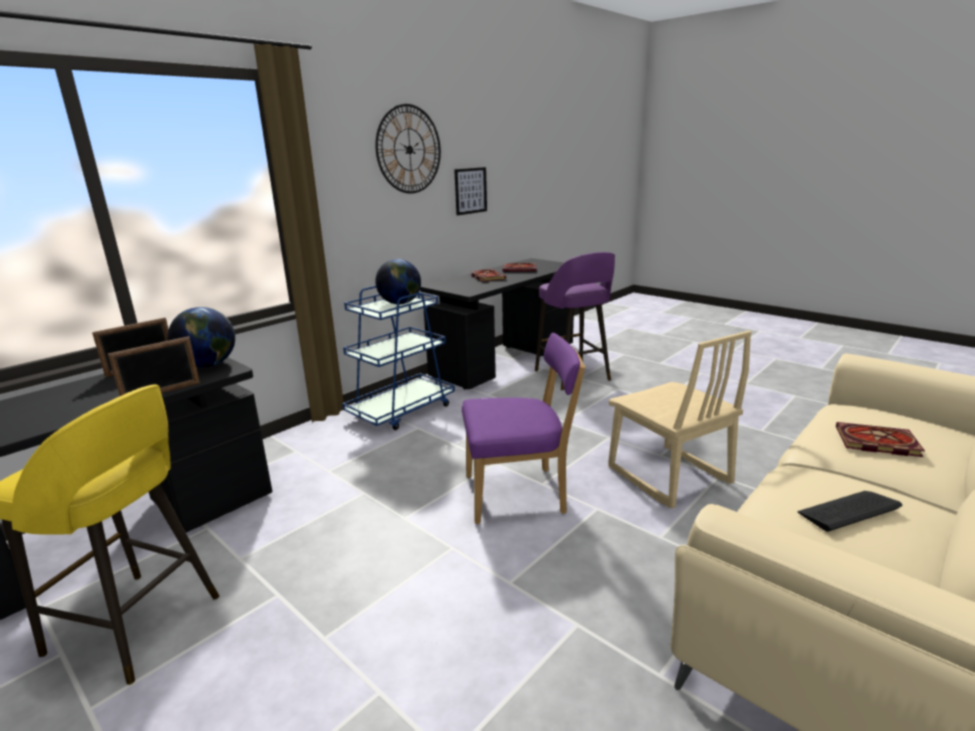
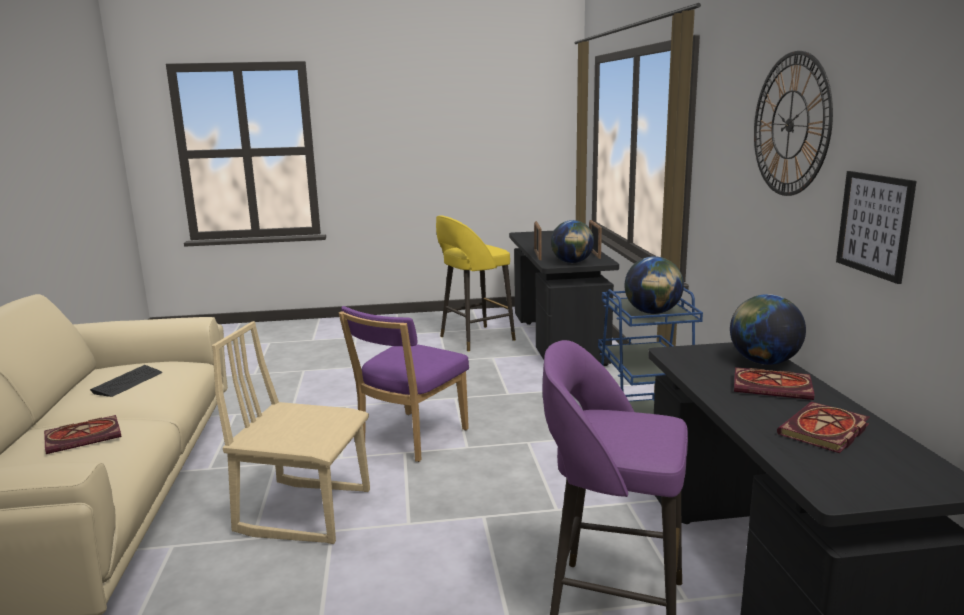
camera: 130 degrees right, 5 degrees down
(455, 281) = (763, 362): none -> globe

